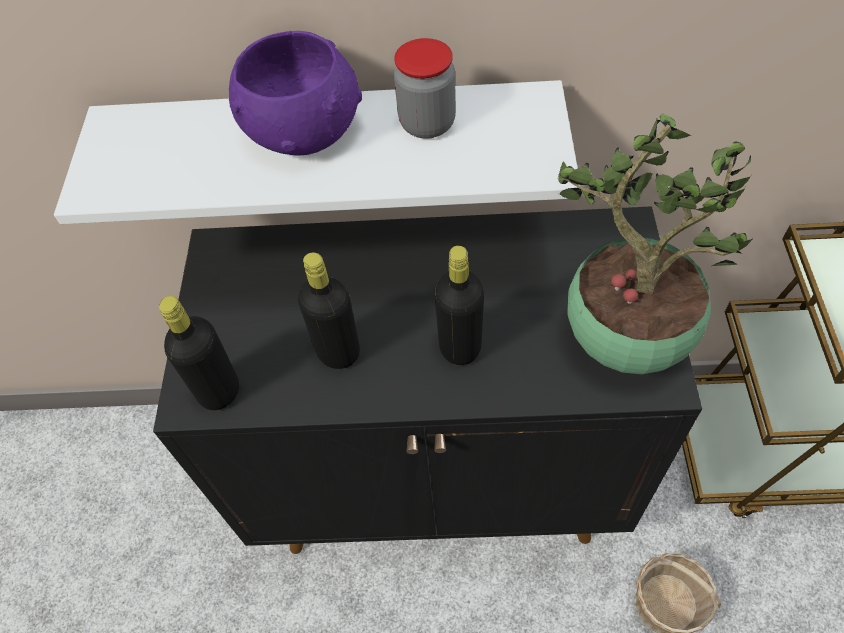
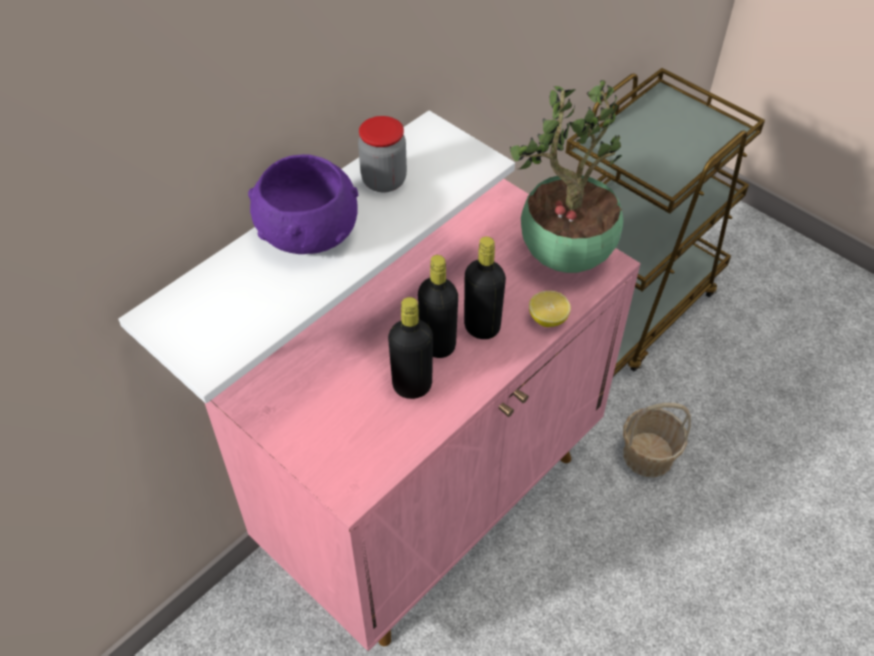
camera: 50 degrees left, 5 degrees down
(219, 391) = (363, 468): black bottle -> black bottle (438, 345)
(440, 476) = (435, 501): black cabinet -> pink cabinet
(531, 389) = (548, 318): none -> lemon

